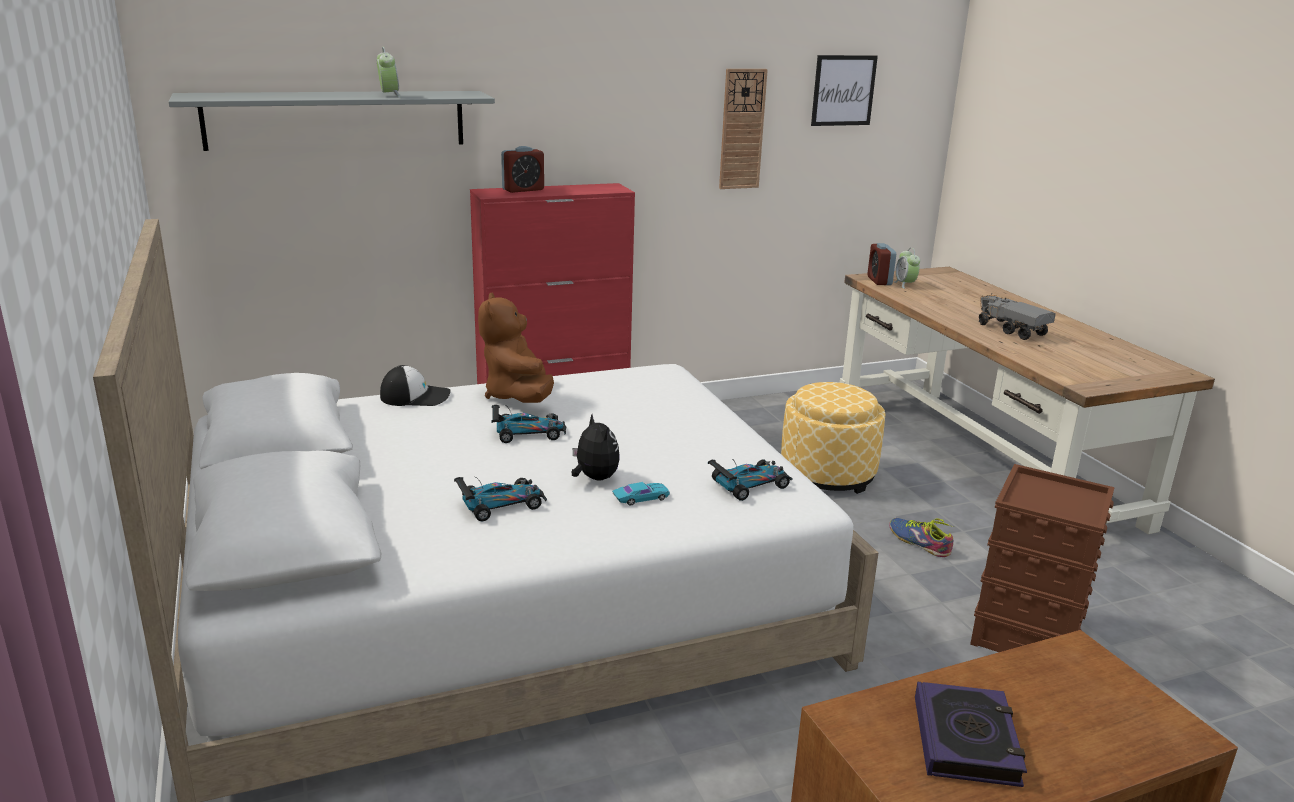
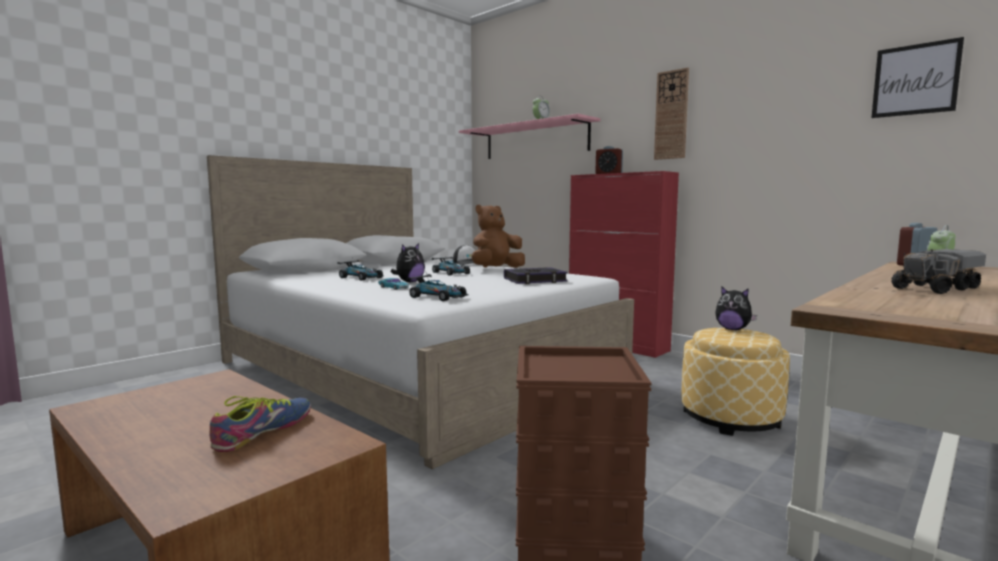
camera: 65 degrees right, 15 degrees down
(336, 119) = (535, 141): grey shelf -> pink shelf
(742, 129) = (791, 127): wall clock -> wall clock (671, 115)
(819, 388) = (733, 329): none -> plush toy
(919, 542) = (678, 471): shoe -> shoe (263, 431)
(966, 741) = (184, 409): book -> book (535, 280)
(1011, 330) = (936, 288): toy truck -> toy truck turned 150 degrees counterclockwise

